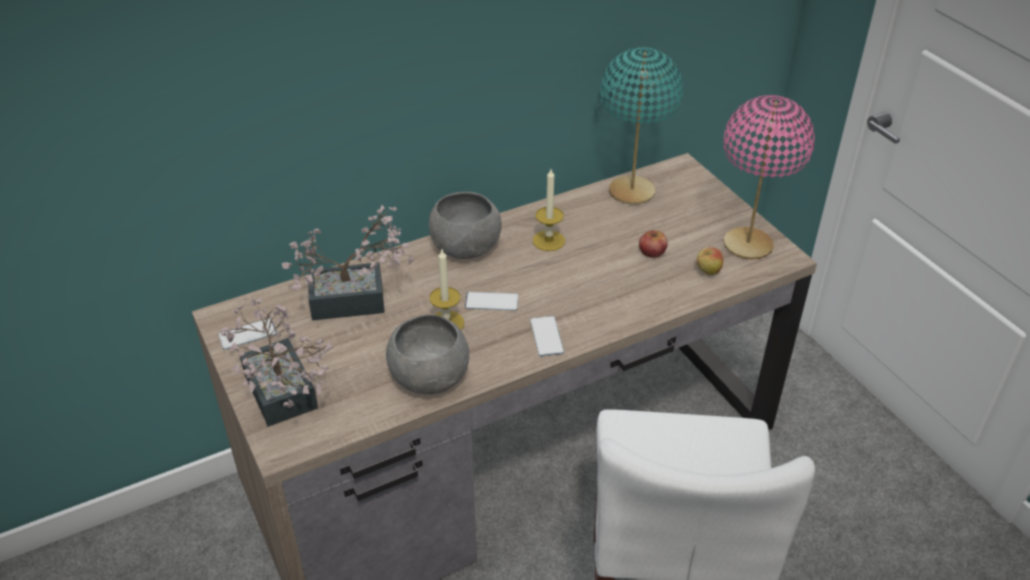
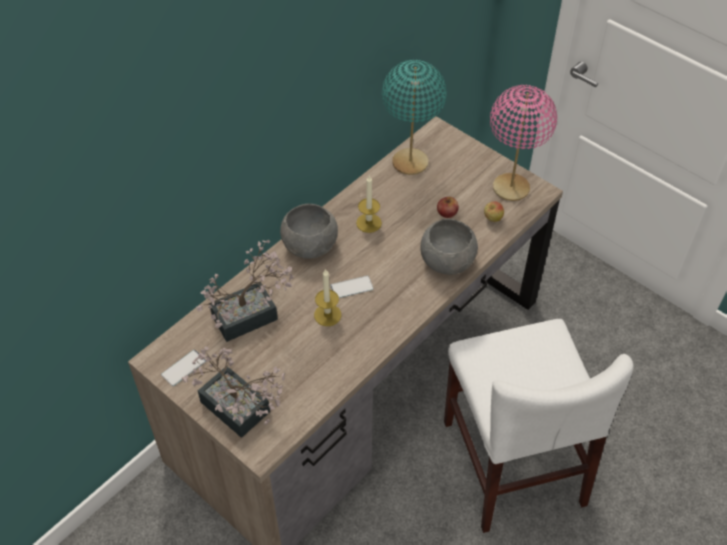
camera: 20 degrees left, 10 degrees up
(430, 376) = (337, 362): grey bowl -> grey bowl (447, 260)
(546, 336) = (404, 305): phone -> none

